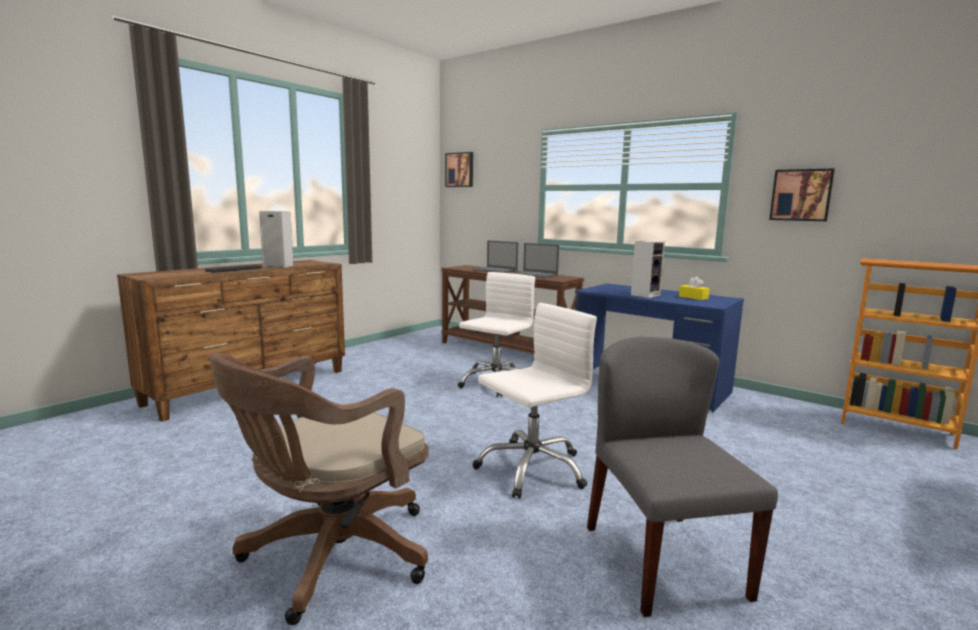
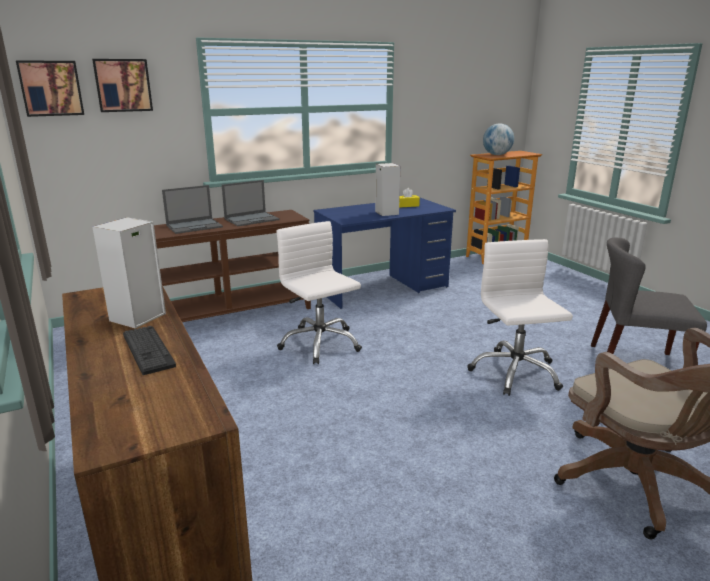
camera: 65 degrees left, 10 degrees up
(801, 195) = (436, 112): picture -> picture (123, 85)
(902, 262) = (497, 155): none -> globe

